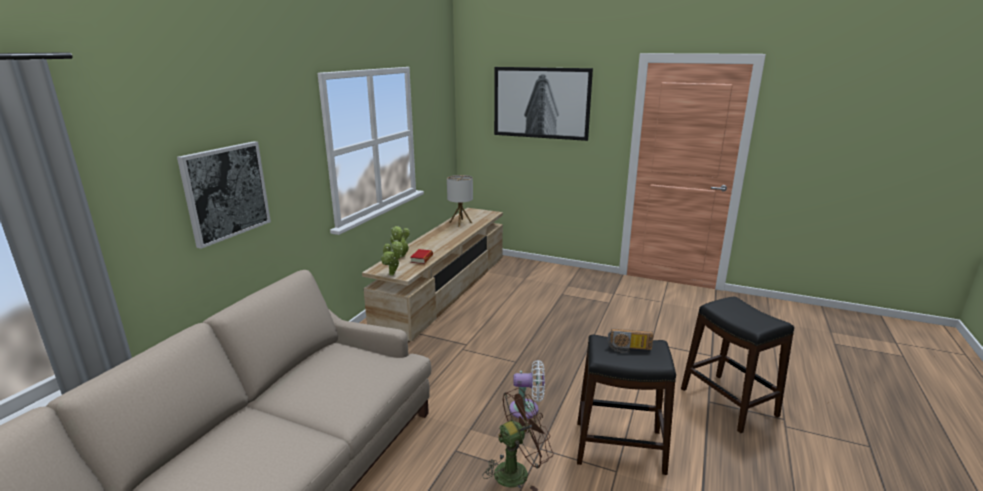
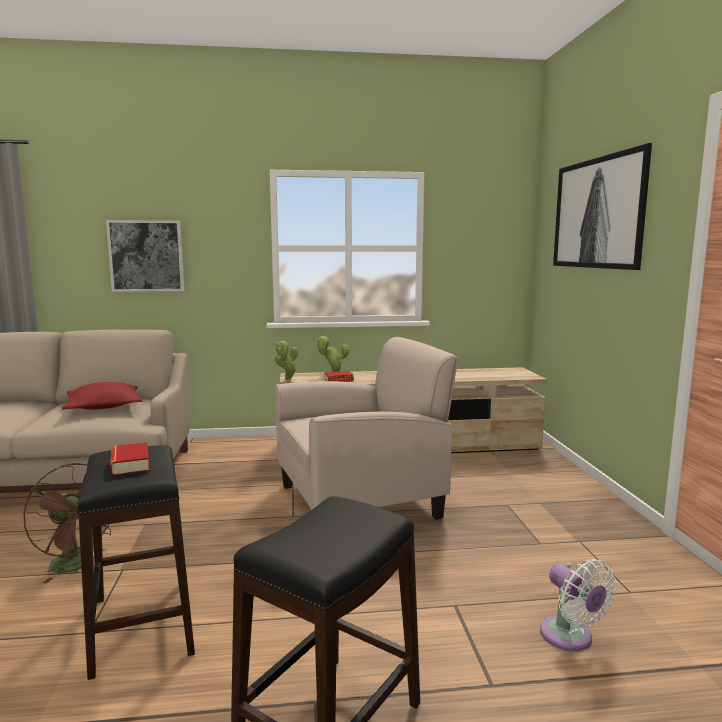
camera: 60 degrees right, 10 degrees down
(336, 370) = (104, 406): none -> red pillow
(460, 222) = (467, 373): table lamp -> none
(515, 332) = (360, 500): none -> beige armchair
(527, 409) = (196, 545): white fan -> white fan (570, 638)
(629, 349) = (130, 464): radio -> book

